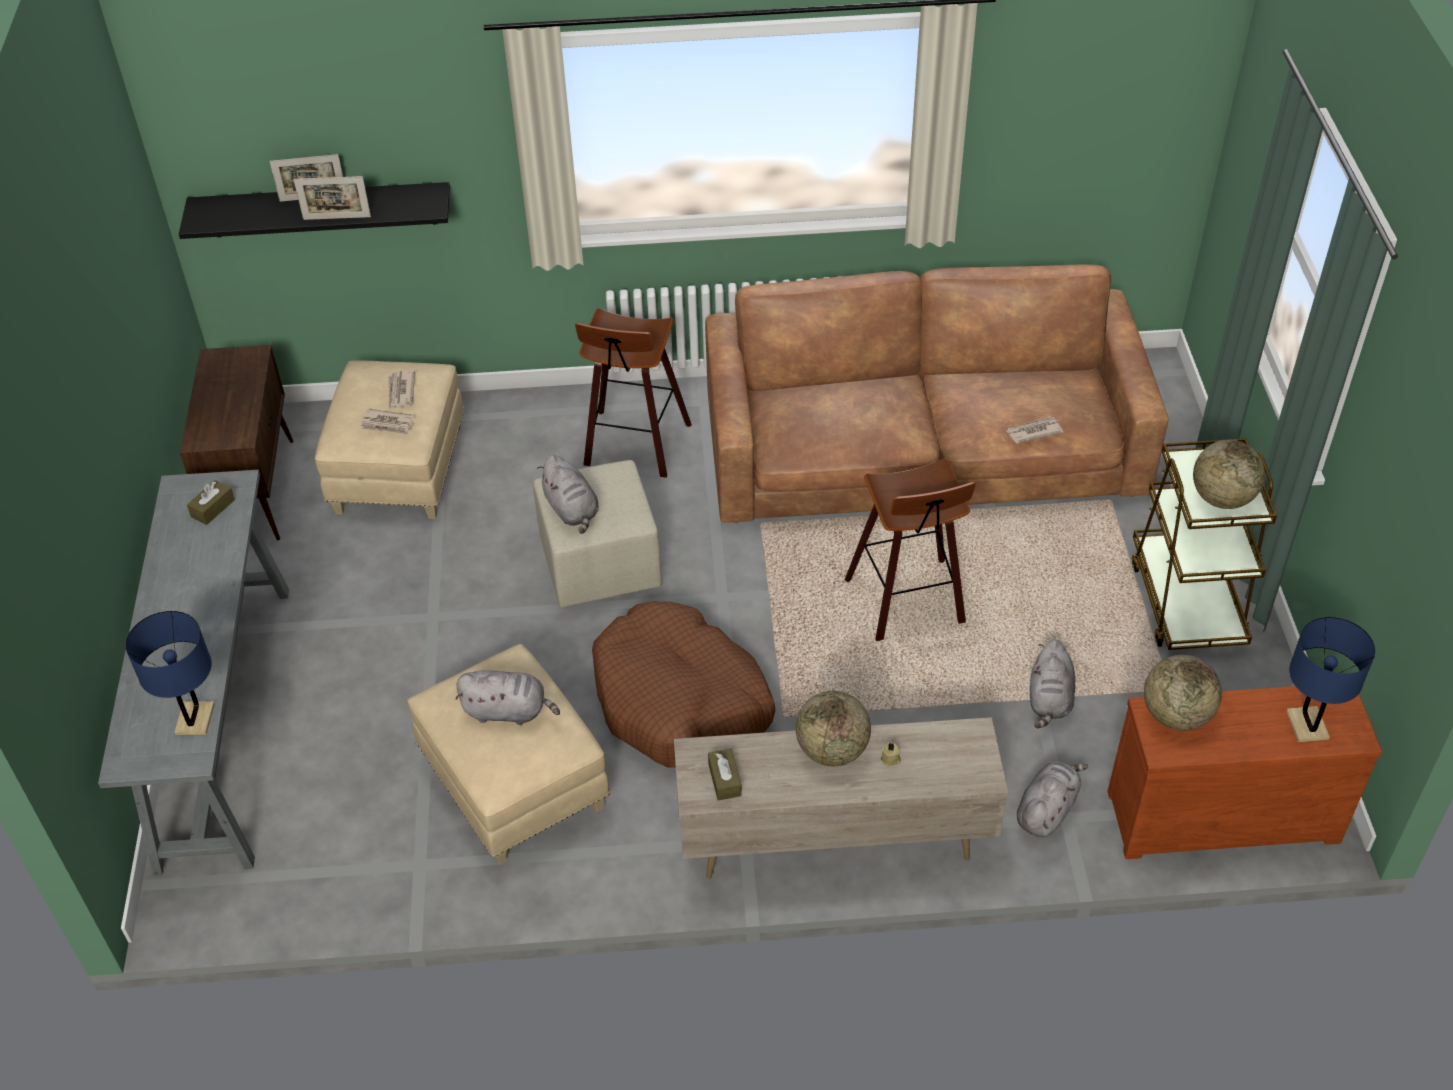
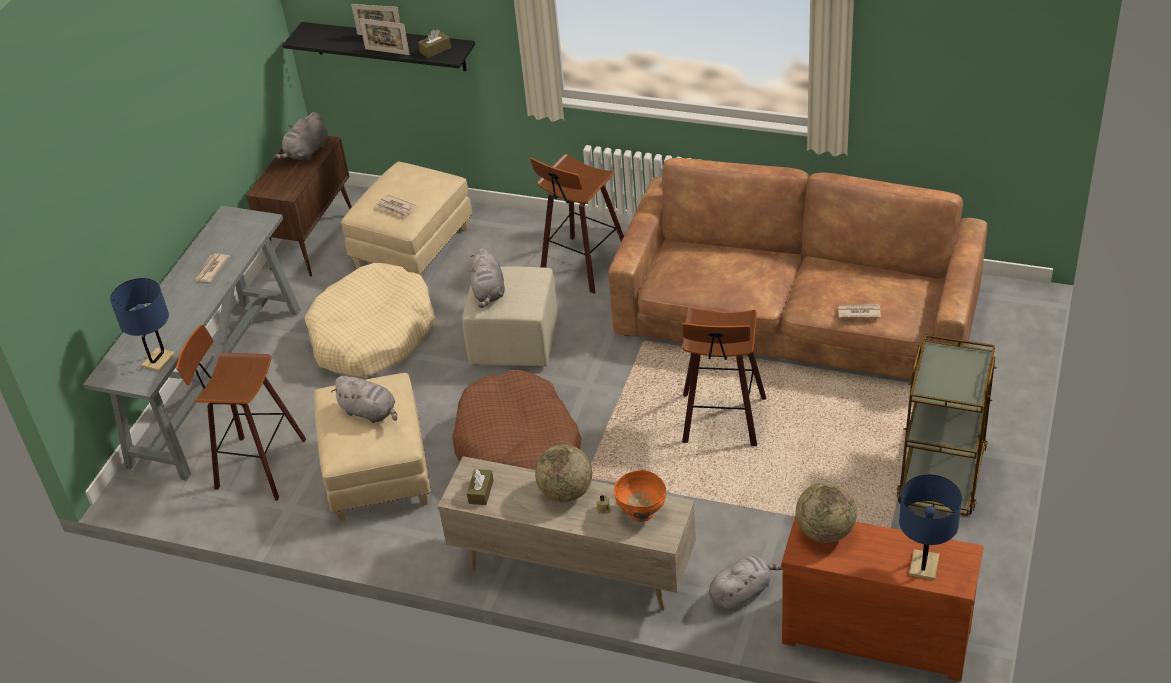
camera: 25 degrees right, 5 degrees down
(213, 508) = (240, 233): brown tissue box -> brown tissue box (435, 50)
(343, 820) = (257, 466): none -> stool
(400, 391) = (416, 188): newspaper -> newspaper (211, 270)
(407, 600) = (372, 335): none -> beige dog bed
(939, 752) = (641, 513): none -> orange bowl
(1049, 700) = (789, 517): grey plush toy -> grey plush toy (306, 152)
(1222, 498) = (950, 385): globe -> none

